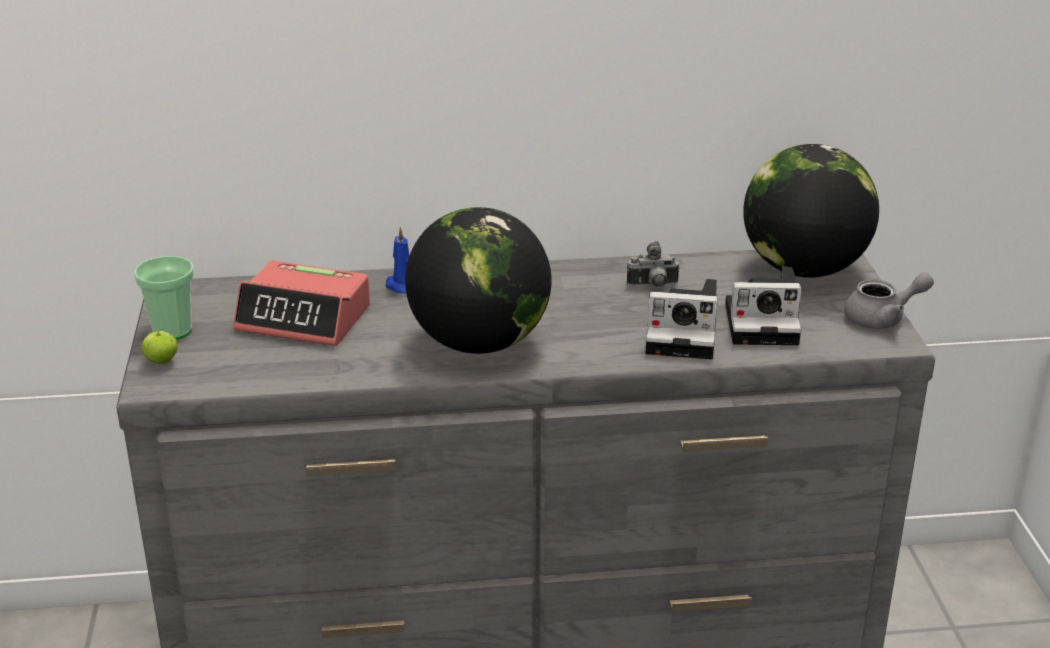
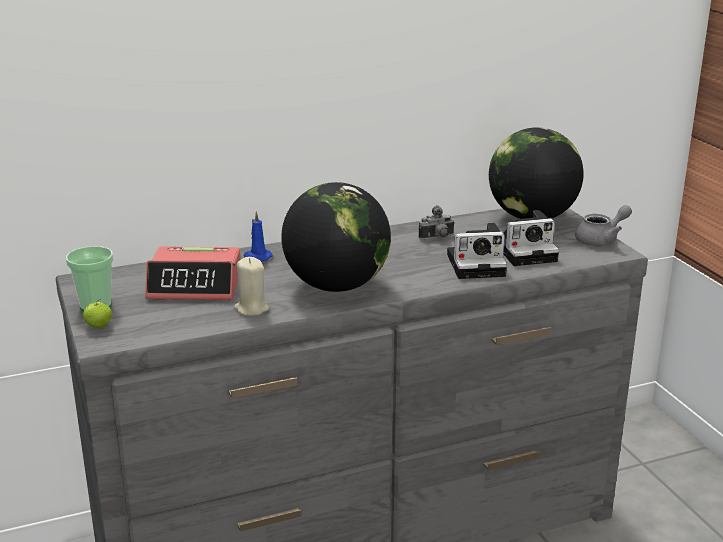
camera: 15 degrees left, 5 degrees down
(355, 362) = (251, 309): none -> beige candle

